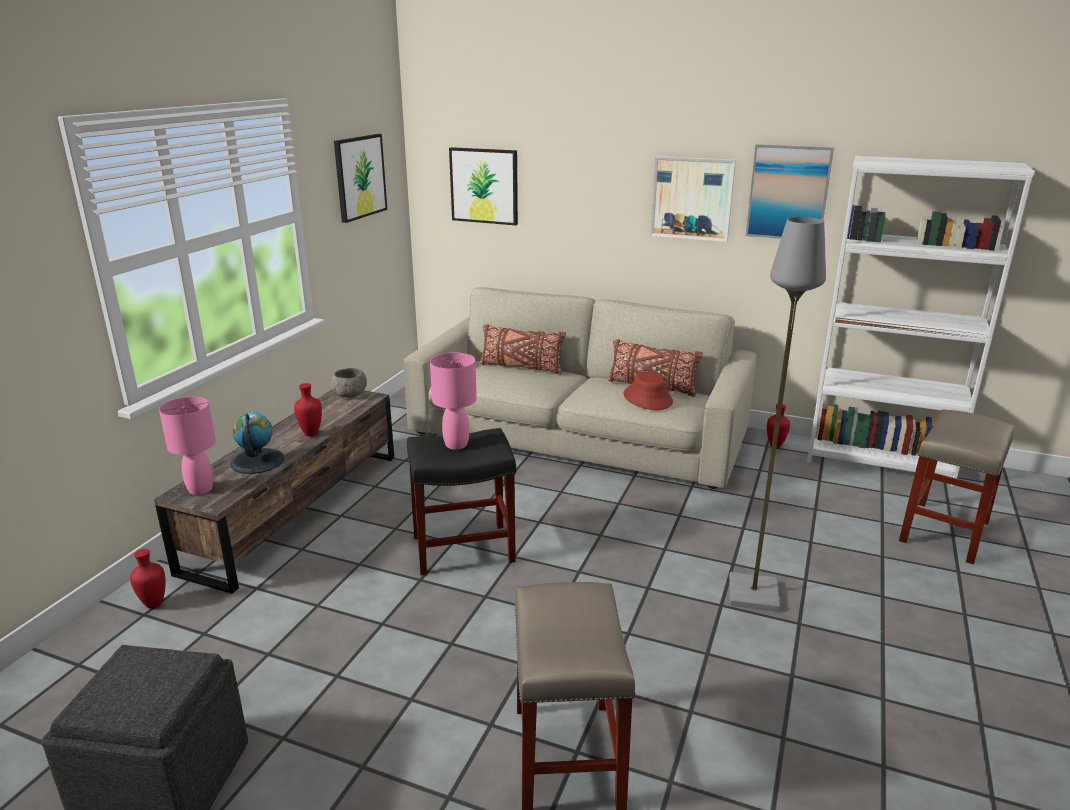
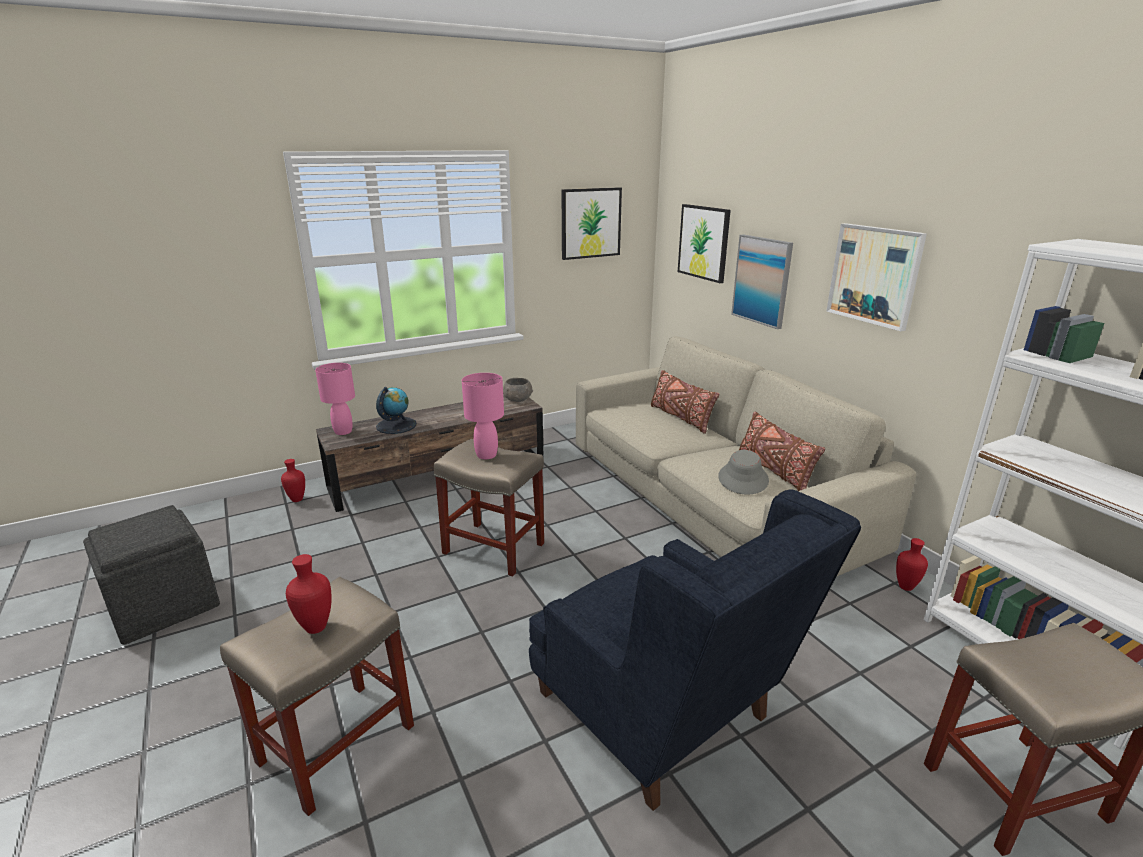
camera: 40 degrees right, 0 degrees up
(310, 434) = (451, 418): red vase -> red vase (315, 627)
(465, 548) = (495, 548): black stool -> beige stool
(648, 398) = (743, 479): red hat -> grey hat
(754, 594) = (665, 717): grey floor lamp -> blue armchair
(788, 192) = (983, 281): picture -> picture (762, 280)

